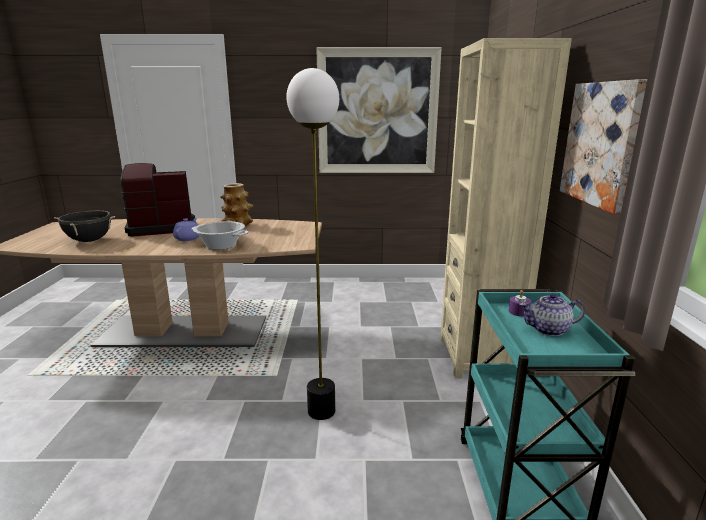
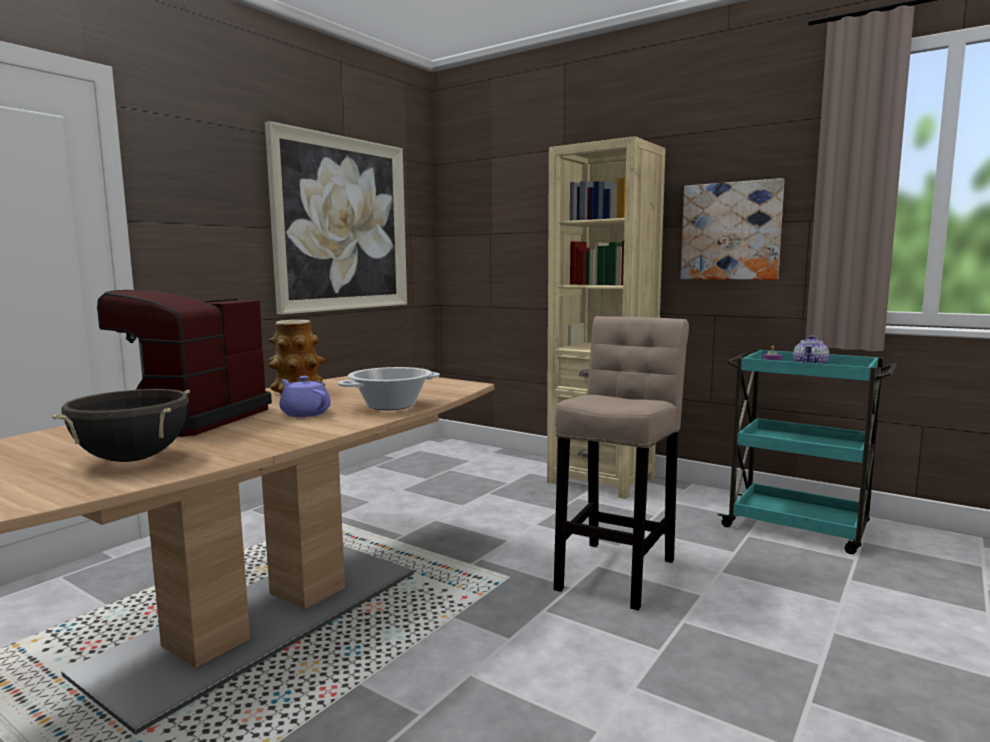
camera: 55 degrees left, 10 degrees down
(321, 411) = (618, 570): floor lamp -> beige stool

